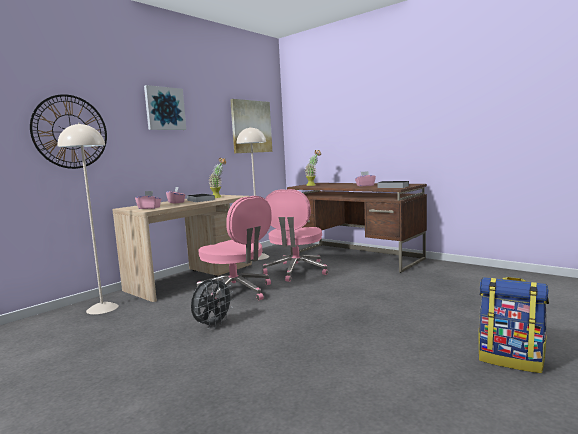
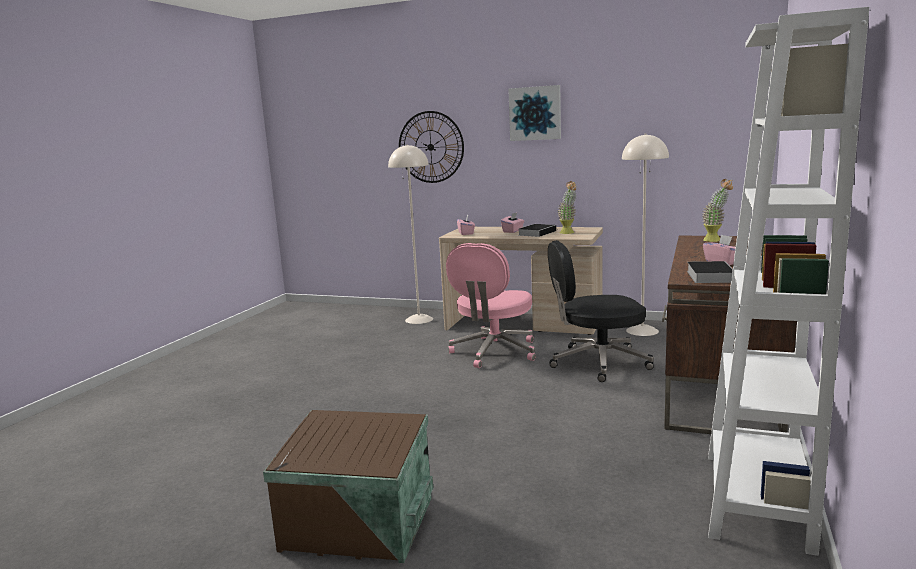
camera: 70 degrees right, 5 degrees up
(213, 325) = (399, 365): grey fan -> none
(251, 126) = (690, 126): picture -> none
(296, 271) = (597, 363): pink office chair -> black office chair
(477, 271) = (756, 500): none -> white bookcase
(511, 360) = (359, 525): backpack -> brown storage box

